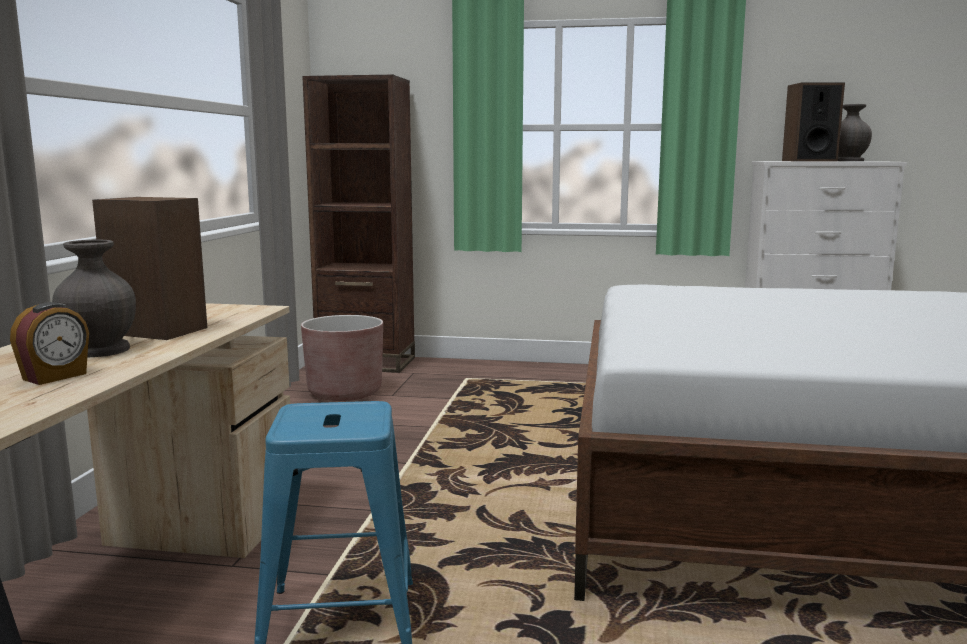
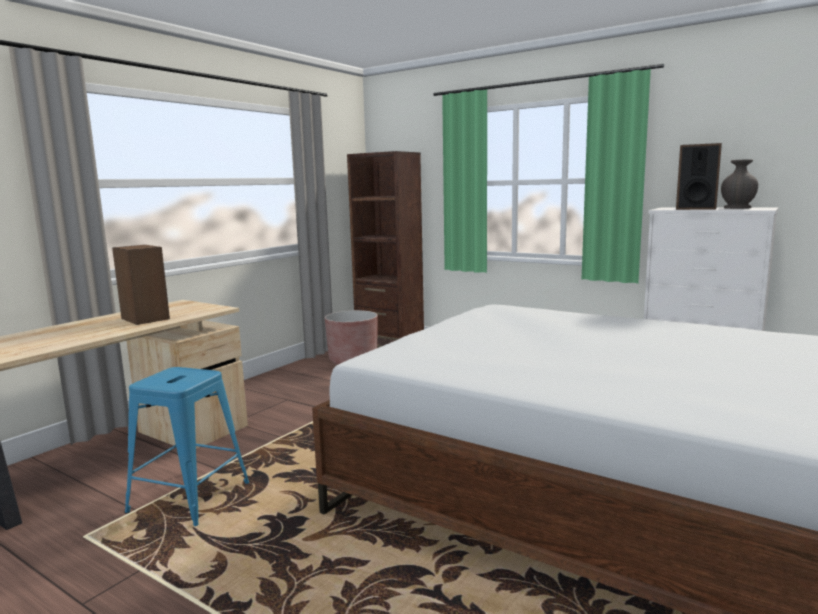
camera: 25 degrees right, 0 degrees up
(55, 377) = (52, 341): alarm clock -> none
(100, 350) = (99, 328): grey vase -> none

